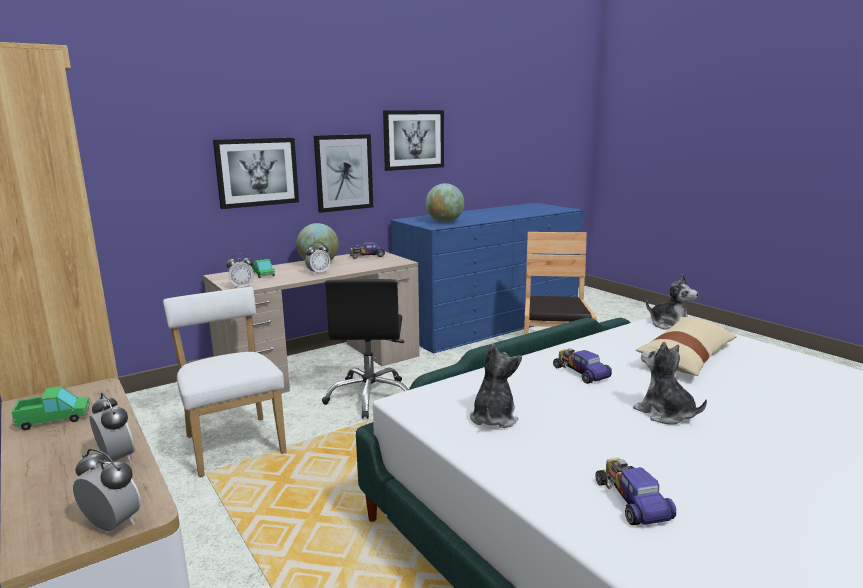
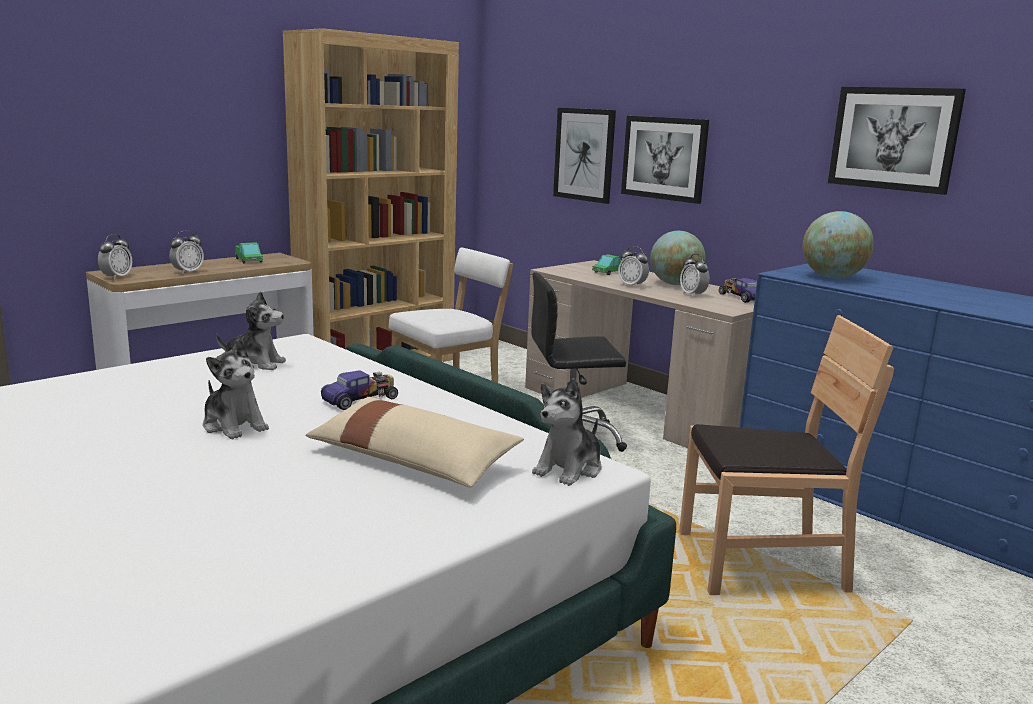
camera: 80 degrees right, 0 degrees up
(242, 287) = (554, 270): alarm clock -> alarm clock (693, 295)
(343, 172) = (766, 175): picture -> picture (584, 154)
(632, 500) = (85, 397): toy car -> none
(665, 414) = (234, 426): plush toy -> plush toy turned 90 degrees clockwise

